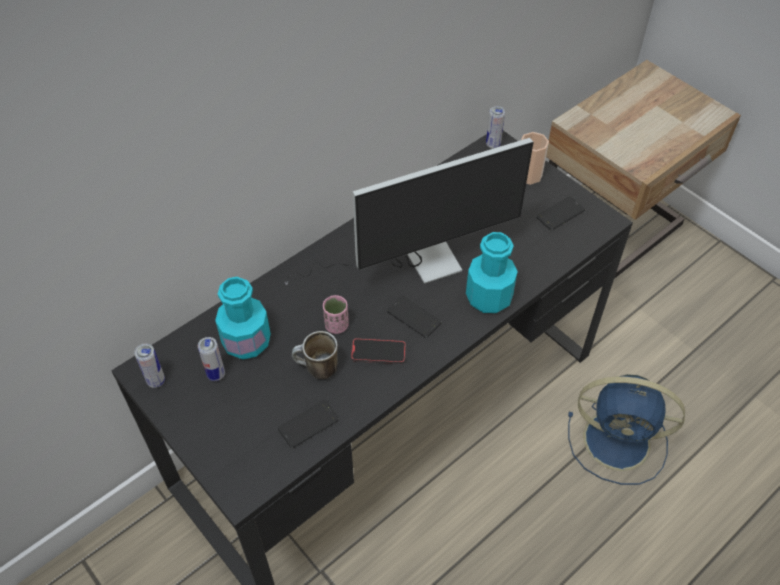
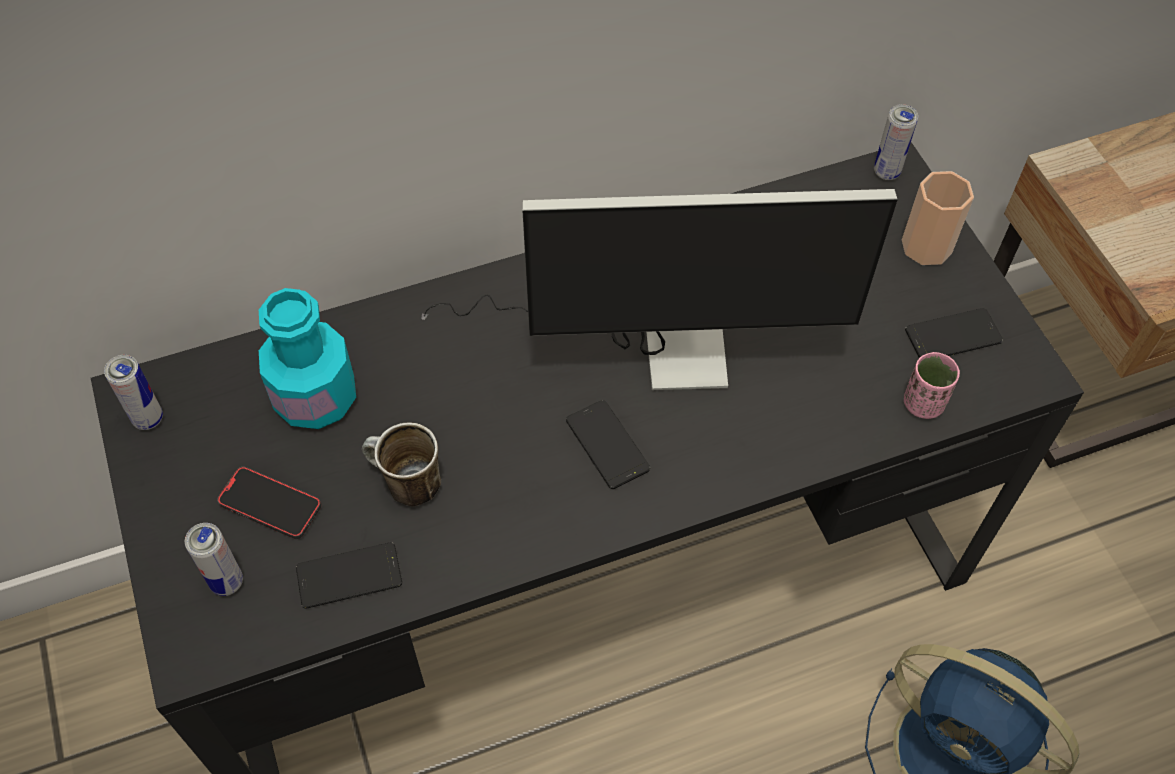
camera: 20 degrees right, 5 degrees up
(216, 375) = (243, 439): can -> can (227, 582)
(336, 325) = (472, 417): pink cup -> pink cup (923, 403)
(378, 352) = (519, 488): phone -> phone (270, 505)
(488, 297) = (753, 451): turquoise bottle -> none

